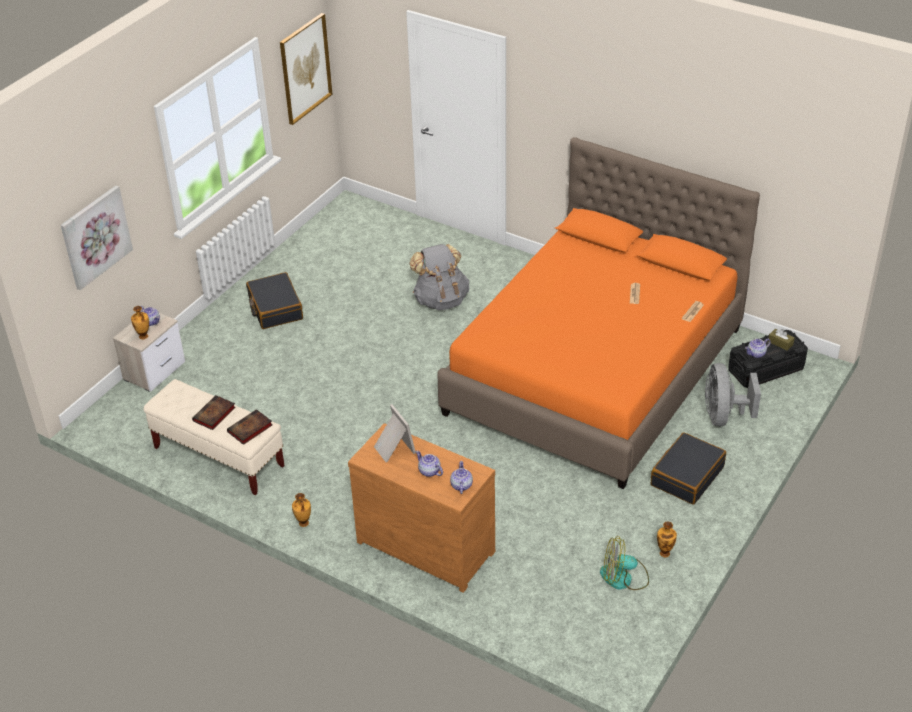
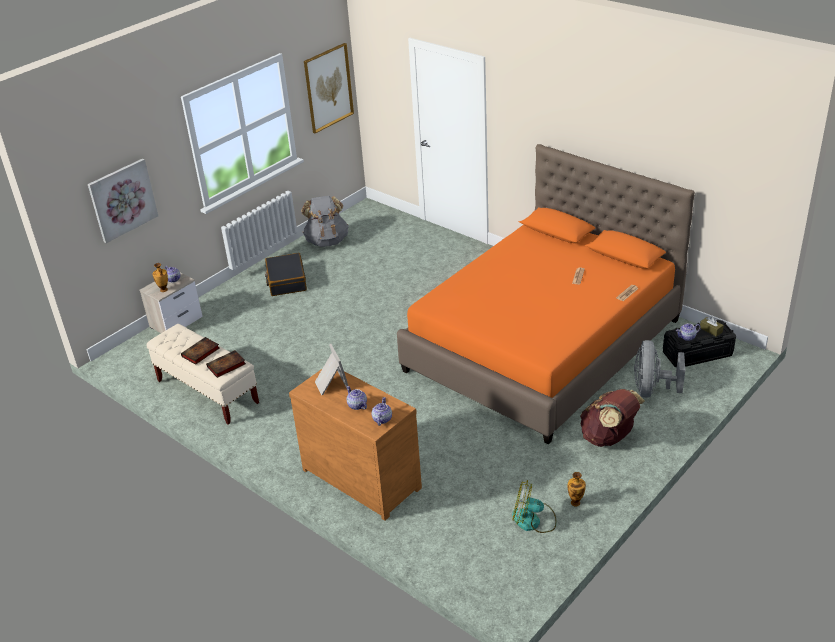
camera: 10 degrees right, 5 degrees down
(303, 523) = (262, 451): vase -> none
(441, 300) = (424, 282): grey backpack -> grey backpack (327, 241)
(686, 476) = (608, 437): black suitcase -> brown backpack

